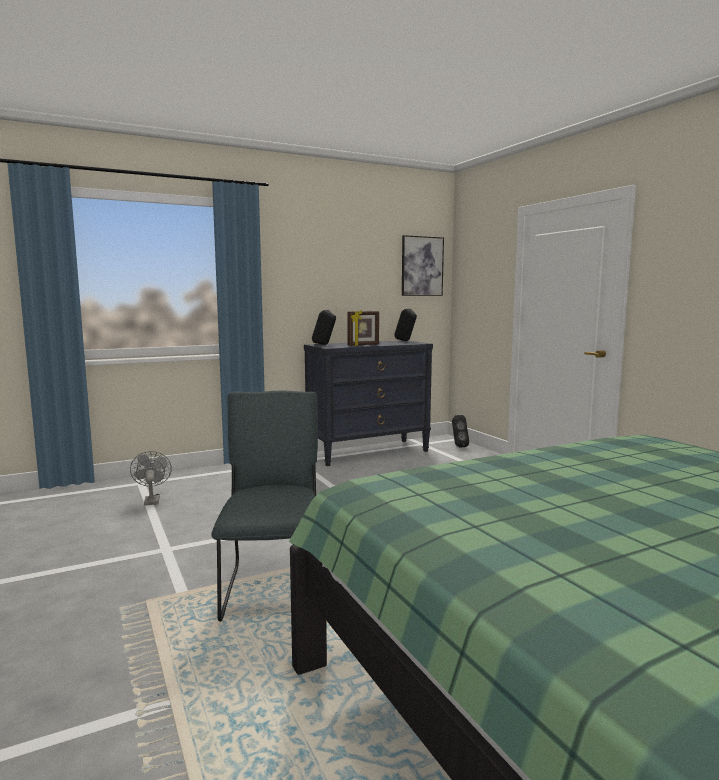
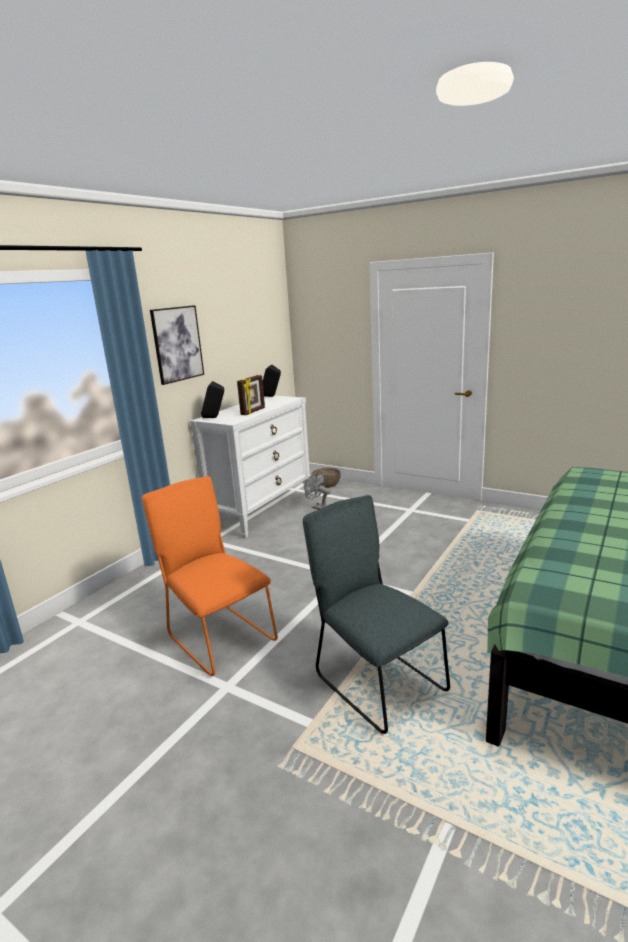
camera: 30 degrees left, 10 degrees up
(152, 500) = (125, 637): grey fan -> grey fan (318, 507)
(208, 518) = (218, 636): none -> orange chair
(368, 452) = (262, 511): black dresser -> white dresser
(422, 266) = (269, 319): picture -> picture (177, 344)
(458, 446) = (326, 484): black speaker -> brown bowl

